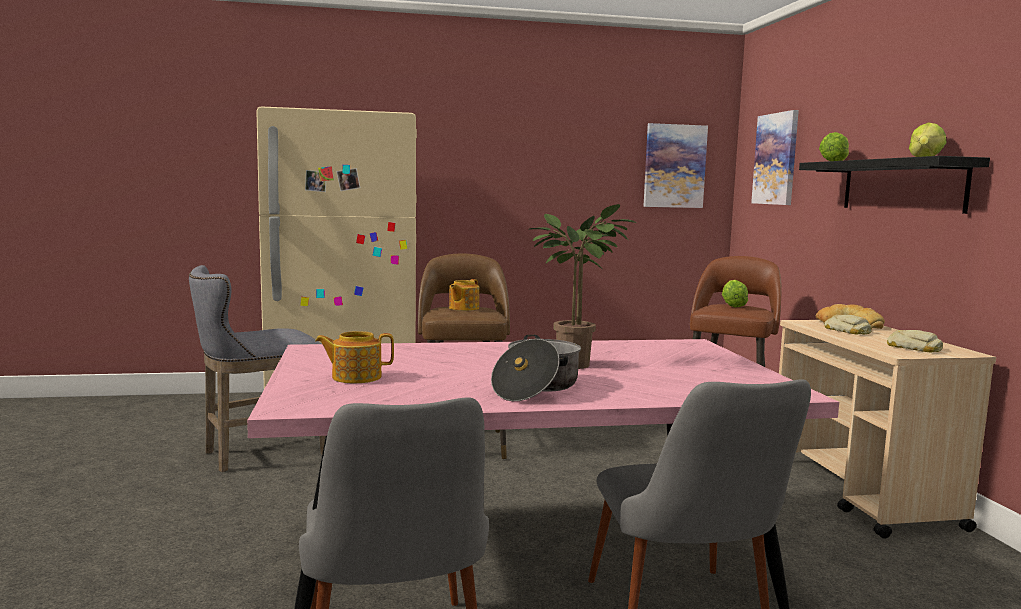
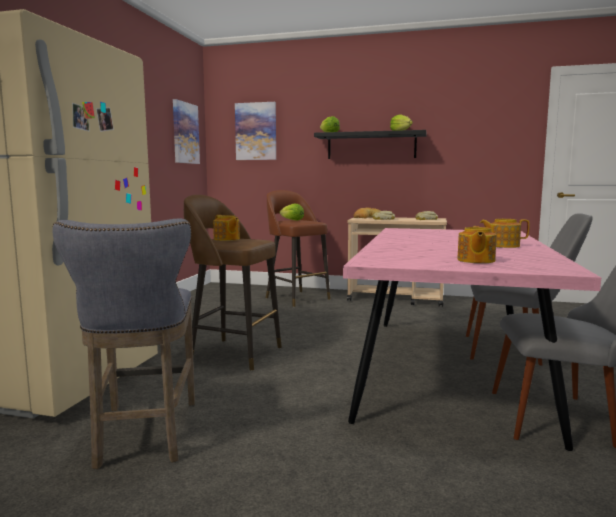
camera: 65 degrees left, 0 degrees up
(536, 387) = (503, 245): cooking pot -> teapot
(578, 364) = (445, 239): potted plant -> none

